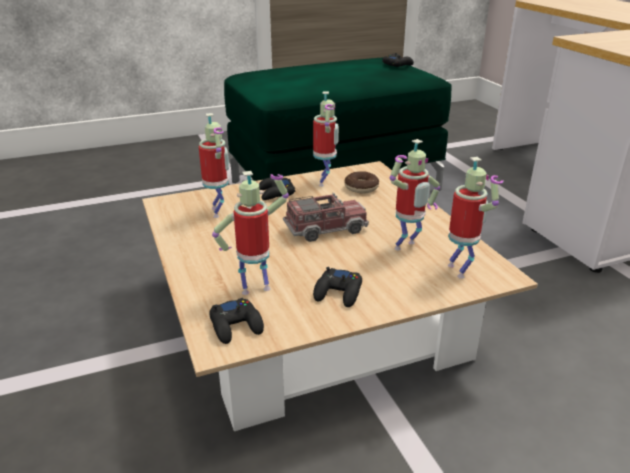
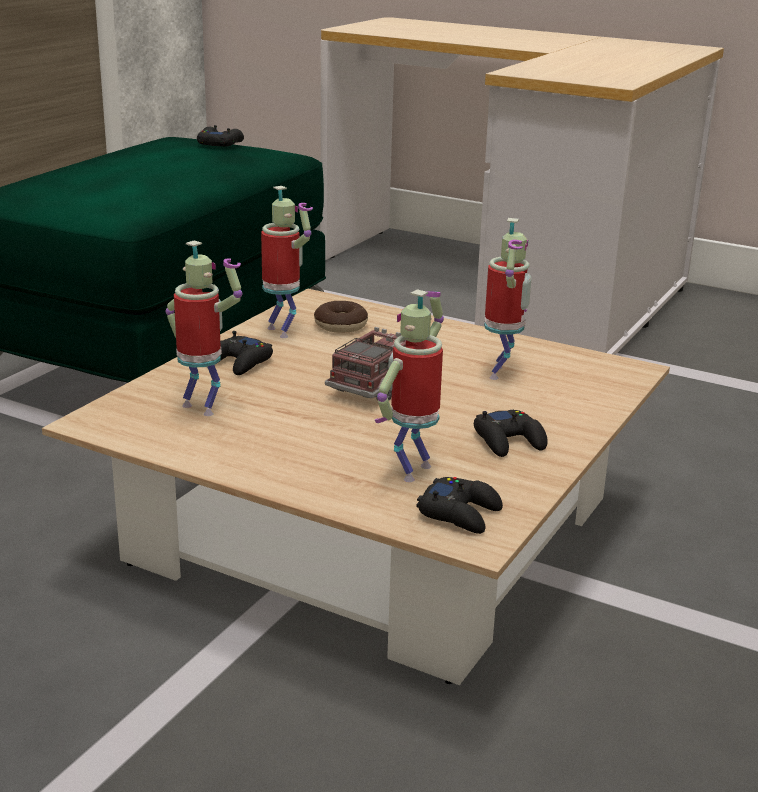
camera: 40 degrees left, 5 degrees down
(460, 270) = (588, 378): toy robot -> none

